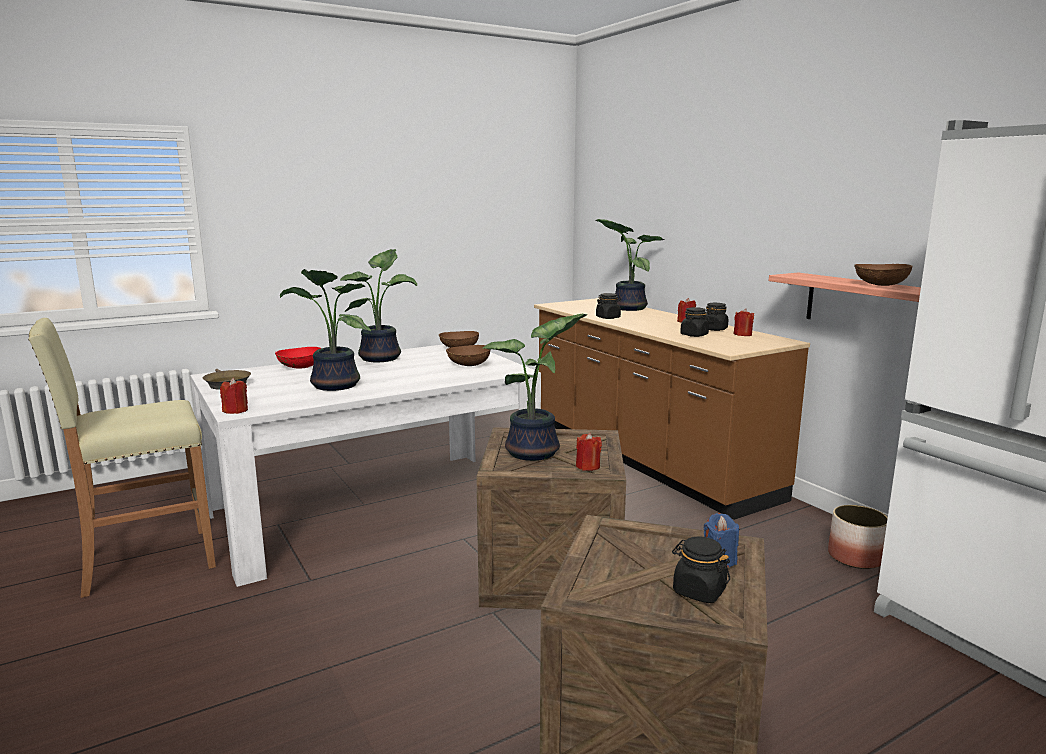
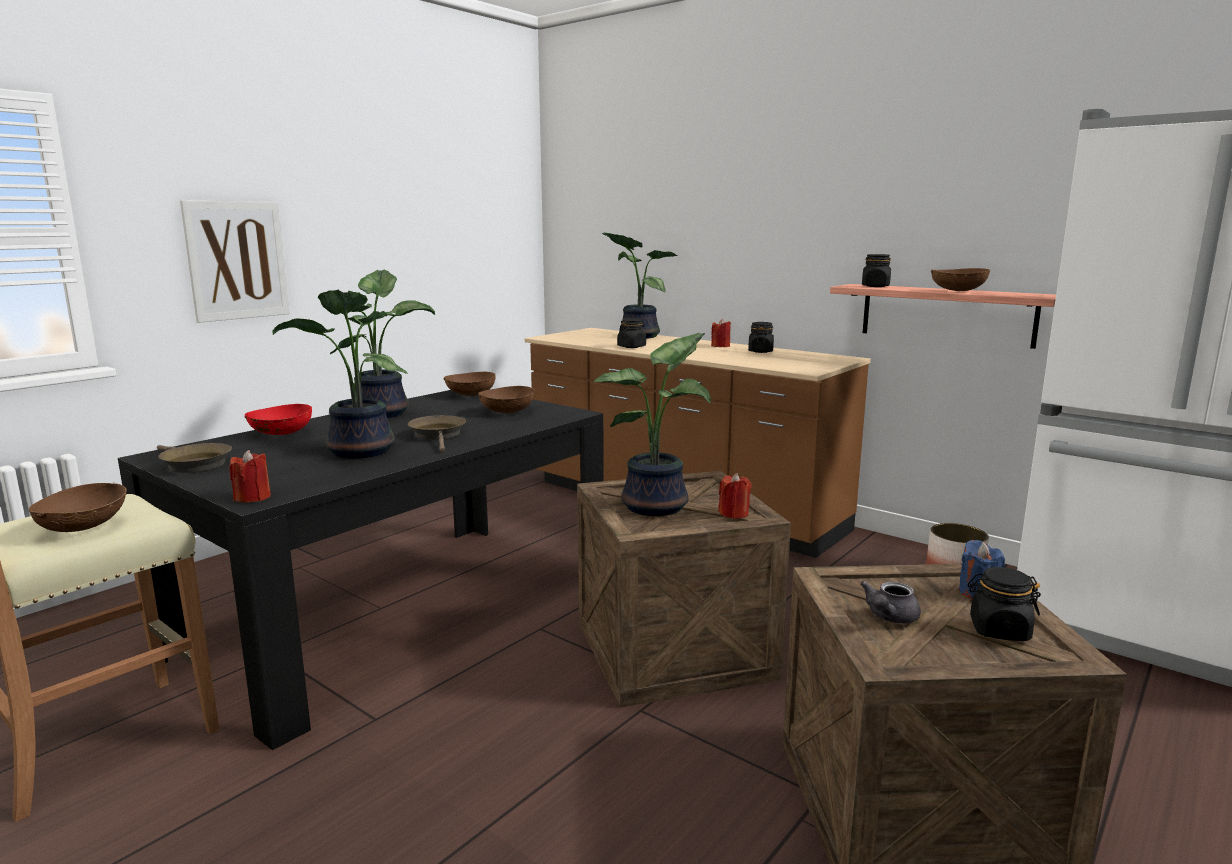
camera: 20 degrees left, 0 degrees up
(137, 419) = (84, 528): none -> brown bowl
(310, 238) = (237, 260): none -> picture
(375, 508) = (399, 611): white dining table -> black dining table
(399, 379) = (438, 435): none -> brown frying pan
(617, 565) = (889, 617): none -> grey teapot
(694, 335) = (750, 358): black jar -> black jar (875, 286)
(742, 334) = (796, 355): red candle -> none

